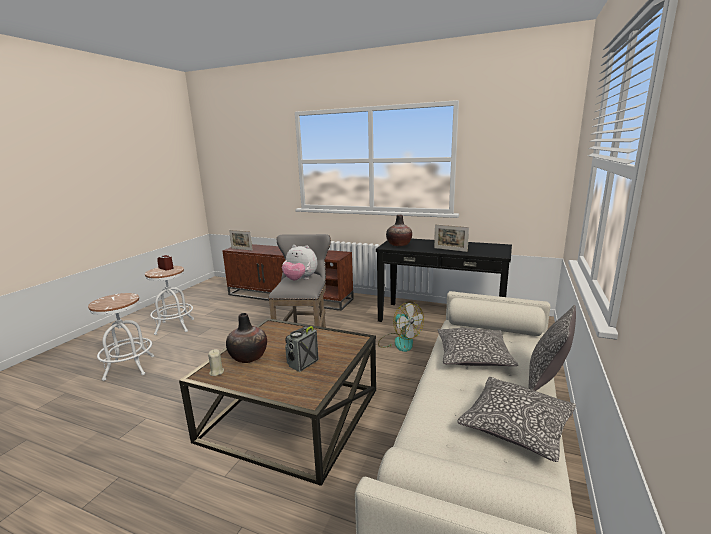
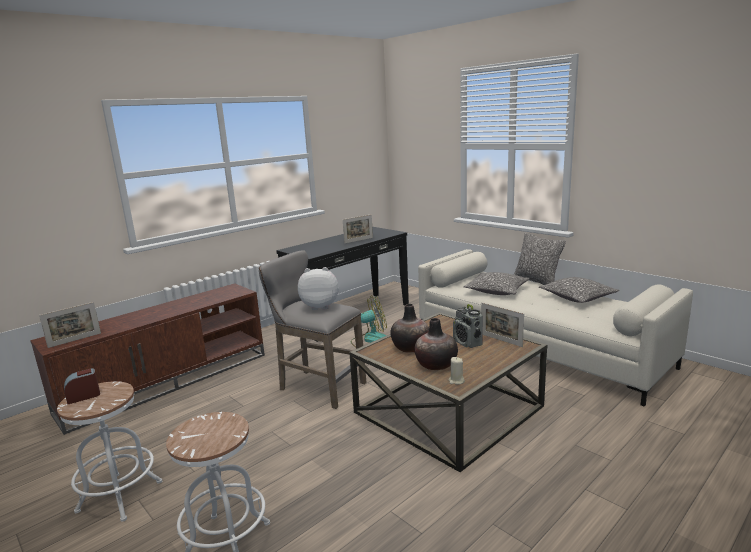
camera: 65 degrees left, 0 degrees up
(300, 280) = (320, 306): plush toy -> plush toy turned 135 degrees counterclockwise
(317, 381) = (501, 340): none -> picture frame
(399, 244) = (311, 250): vase -> vase (410, 348)

